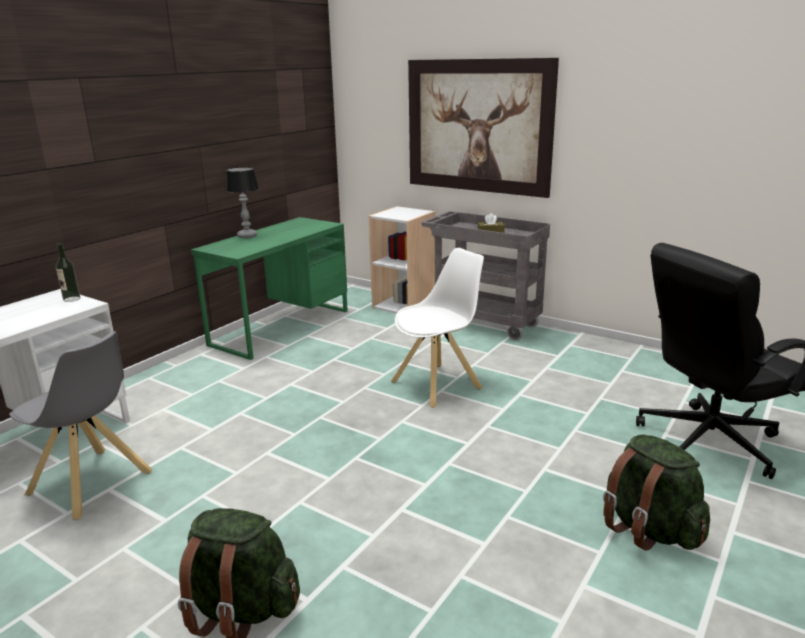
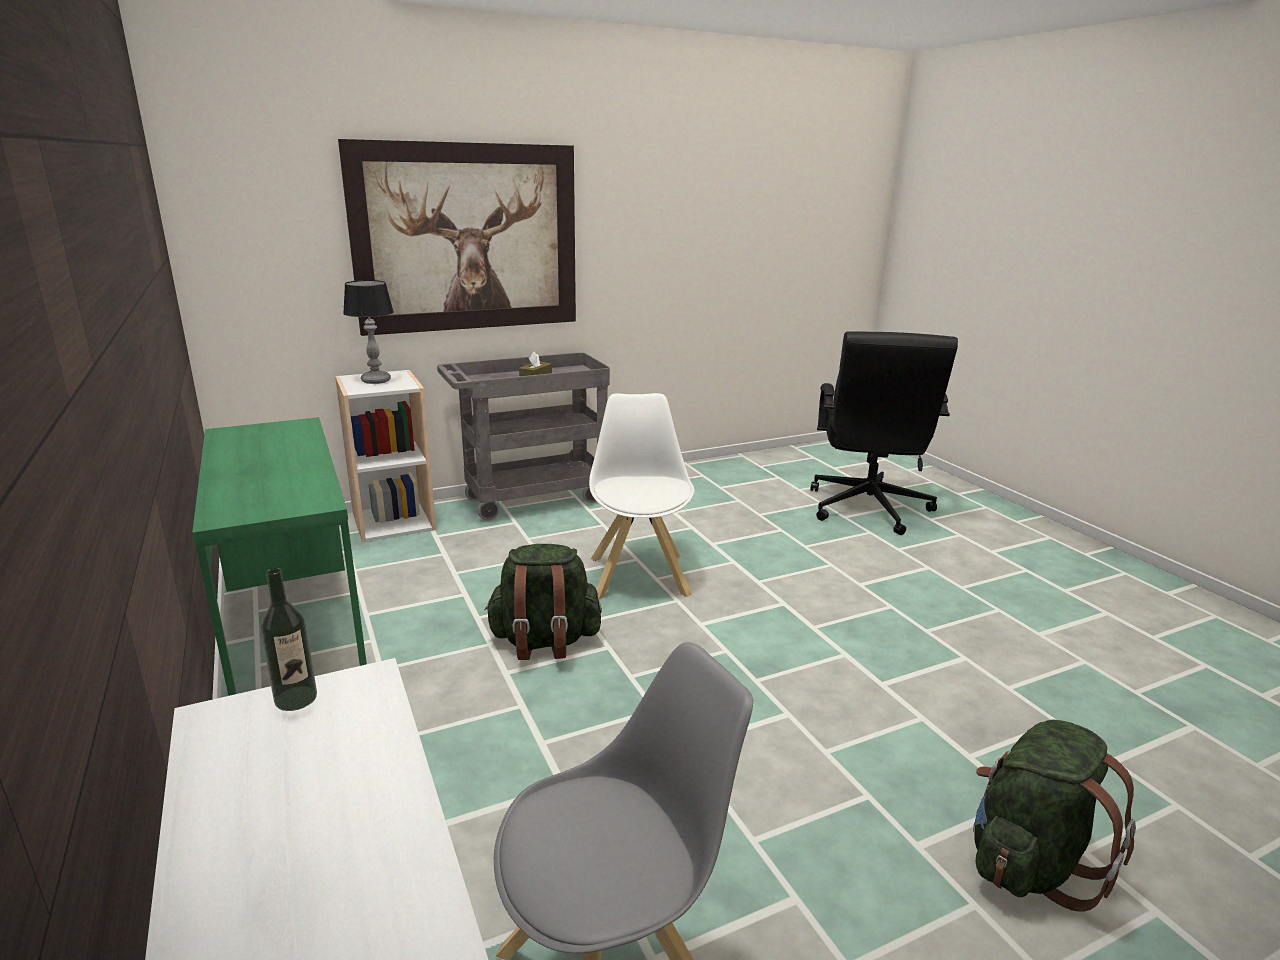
camera: 60 degrees left, 0 degrees up
(247, 236) = (225, 478): table lamp -> table lamp (375, 380)
(649, 529) = (975, 578): green backpack -> green backpack (544, 641)

